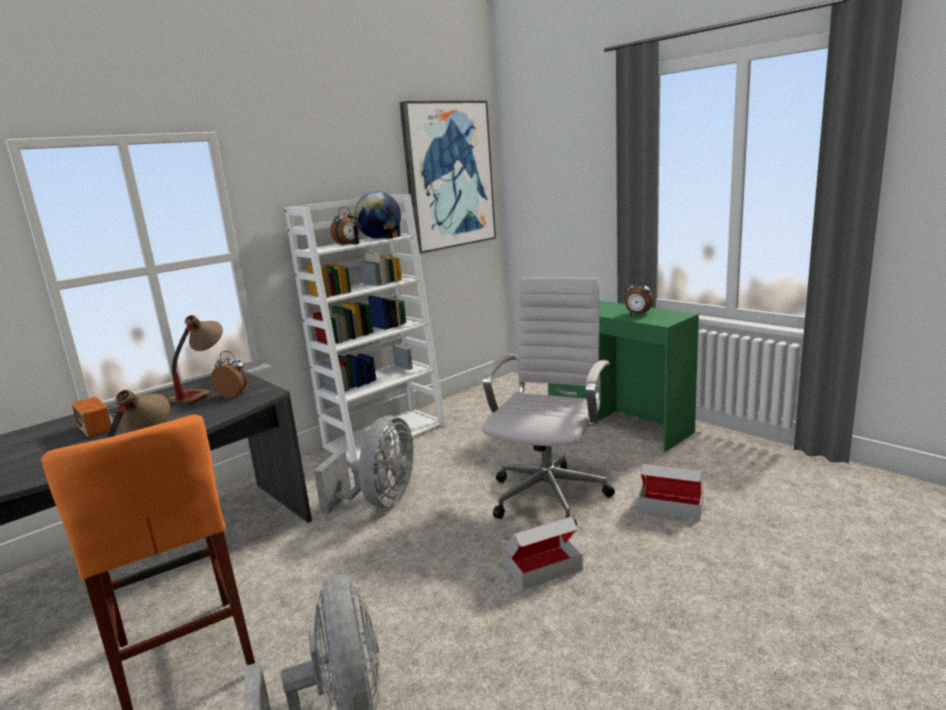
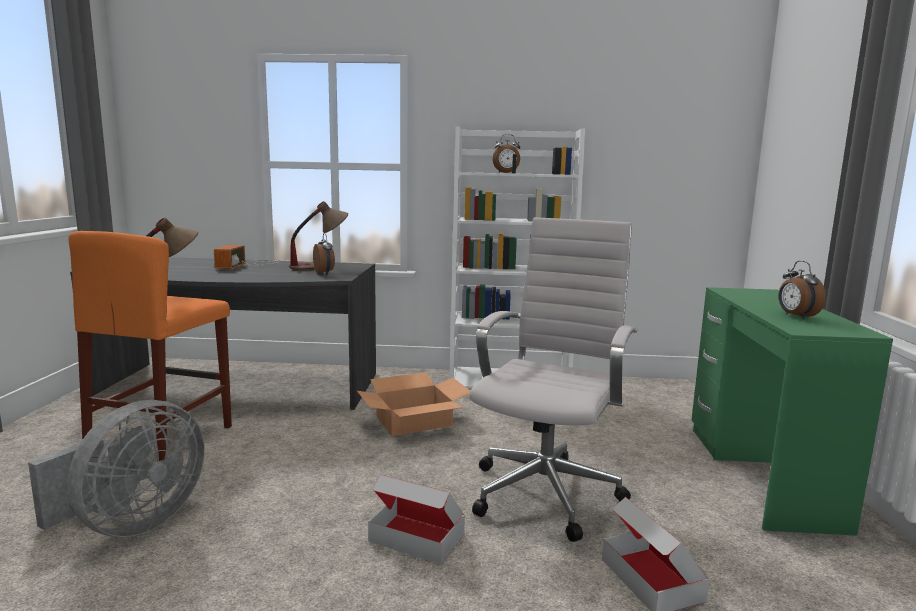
camera: 45 degrees right, 5 degrees down
(380, 238) = (548, 173): globe -> none
(380, 501) = (414, 421): grey fan -> cardboard box
(448, 176) = (673, 119): picture -> none
(550, 493) = (547, 491): white office chair -> white office chair turned 45 degrees counterclockwise

